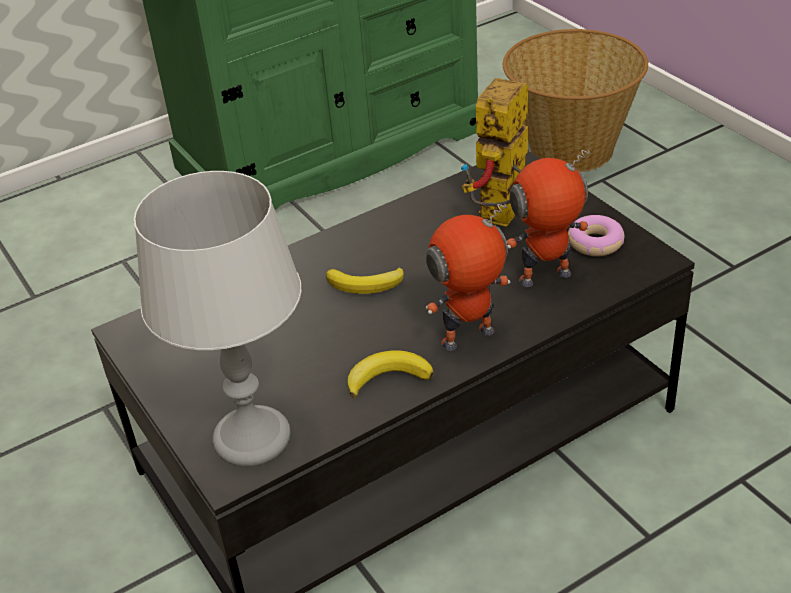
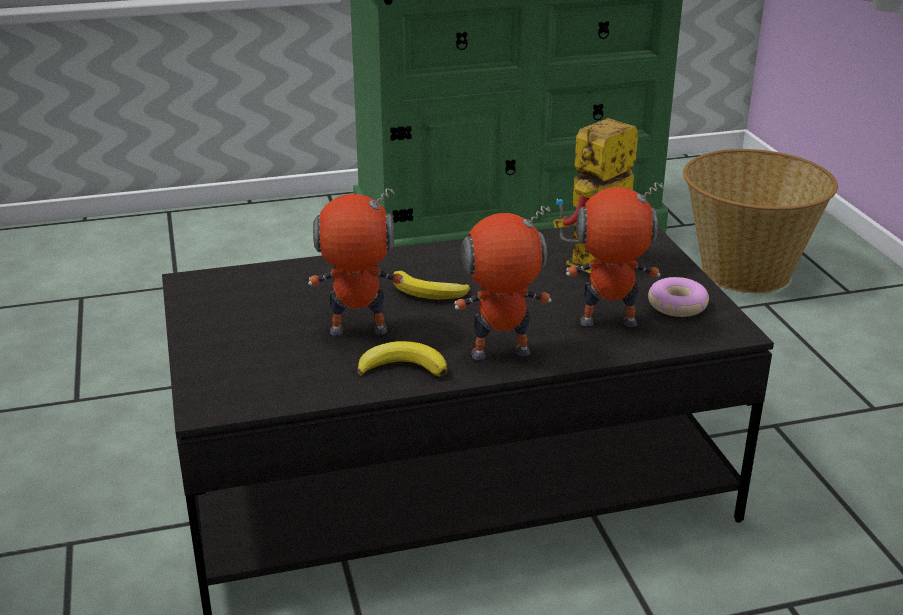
camera: 15 degrees right, 10 degrees down
(252, 439) = (245, 385): grey table lamp -> none
(324, 348) = (358, 332): none -> toy robot

